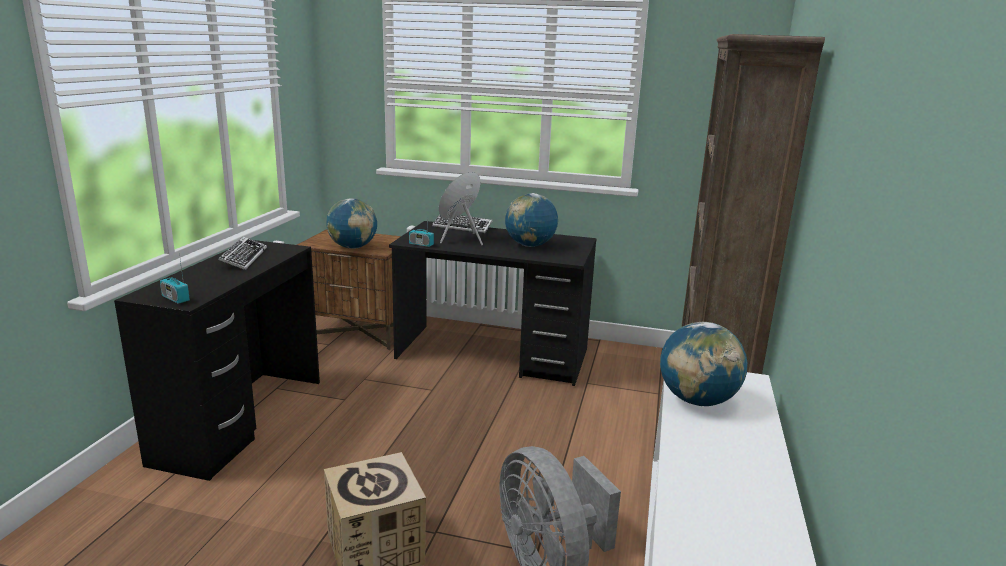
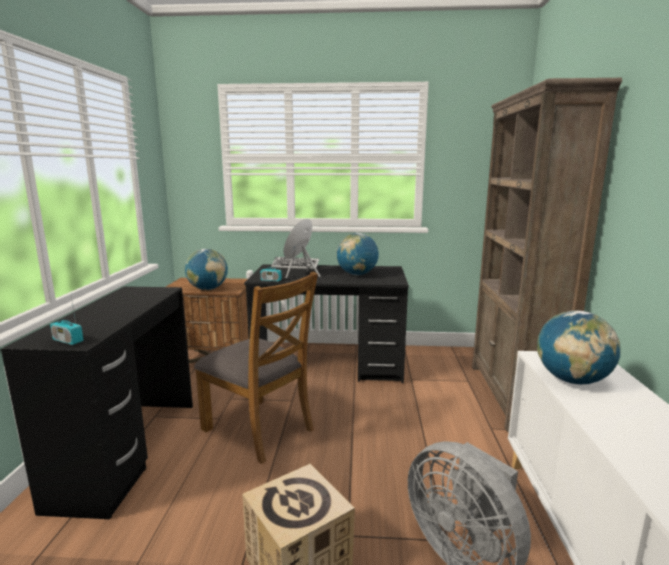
camera: 10 degrees left, 5 degrees down
(243, 258) = (124, 300): keyboard -> none
(384, 416) = (259, 429): none -> brown chair

